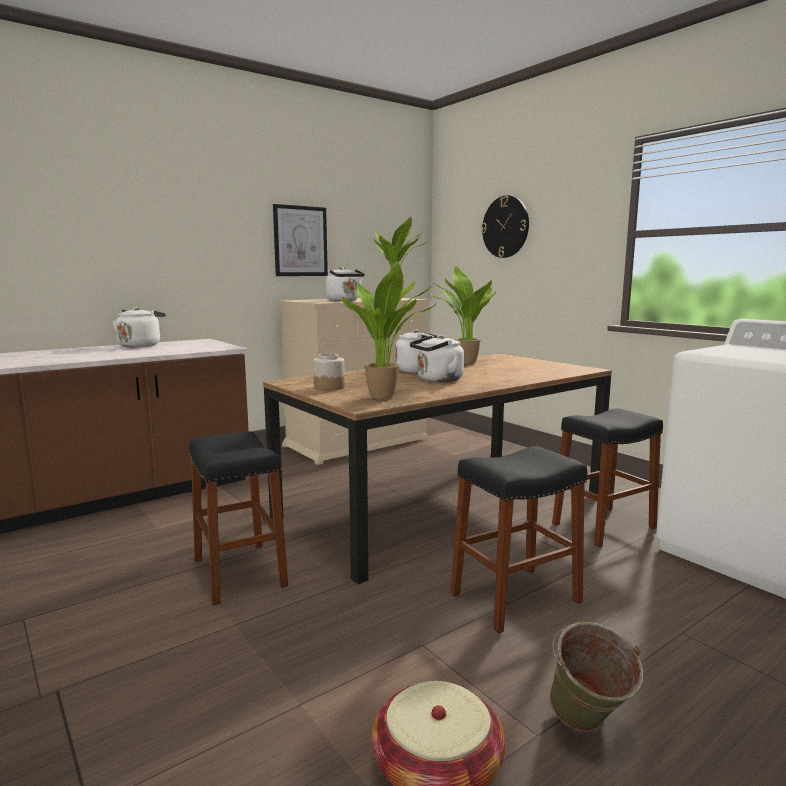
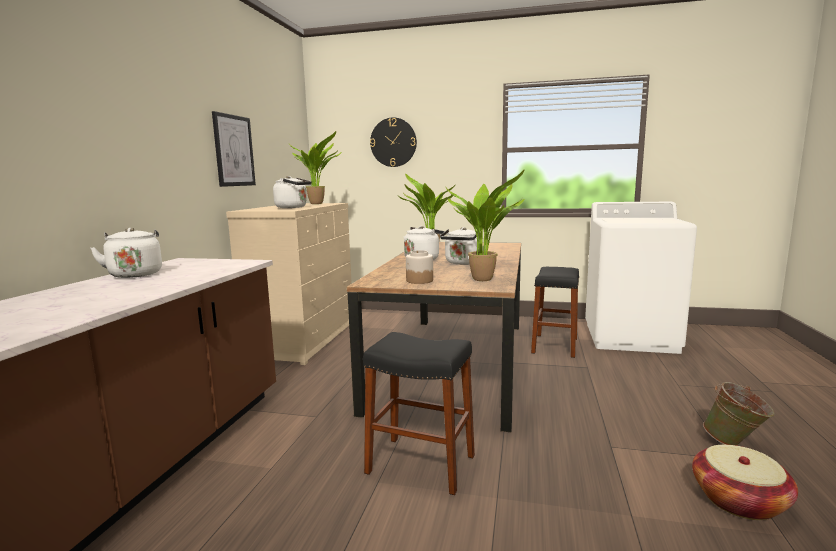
camera: 40 degrees left, 0 degrees up
(515, 598) = (595, 400): black stool -> none

